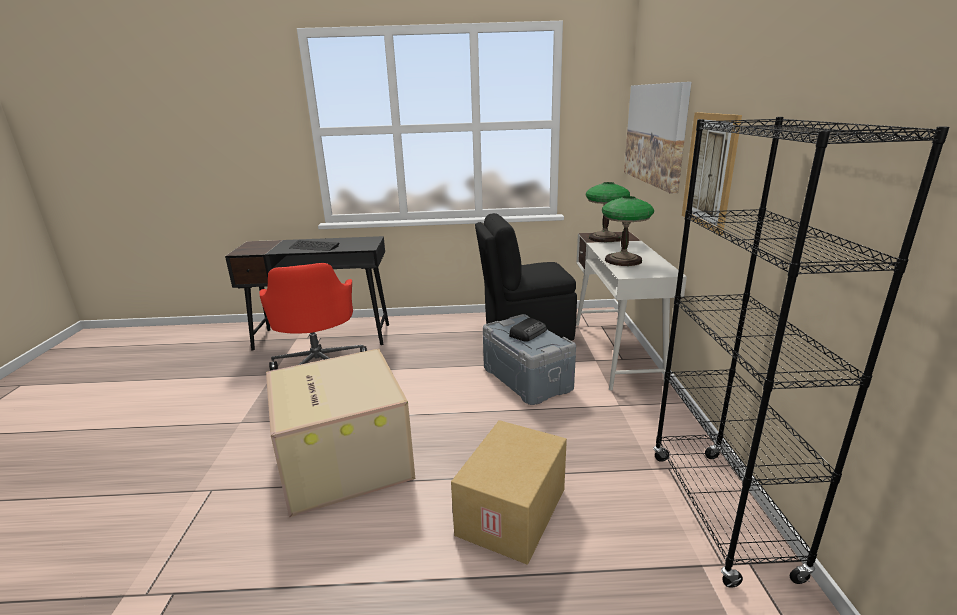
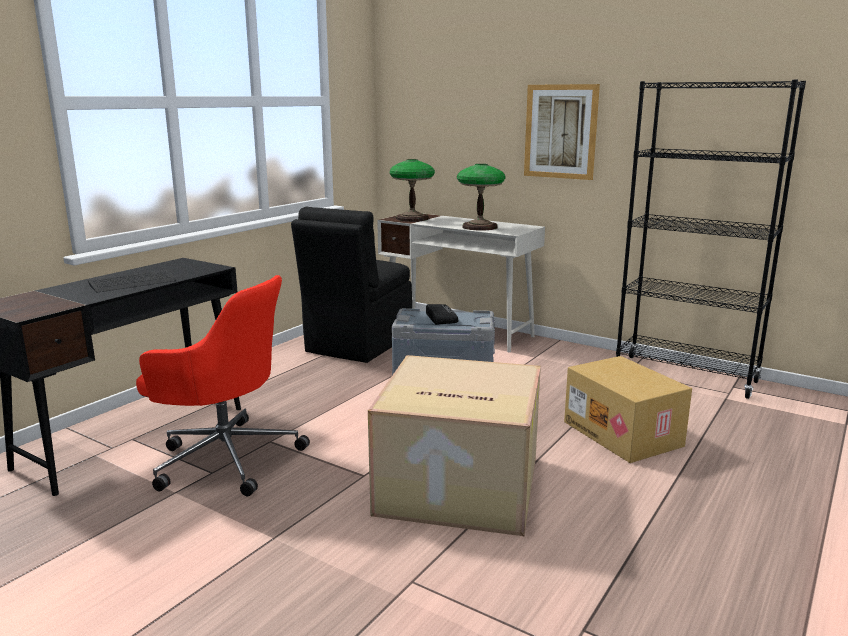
camera: 55 degrees left, 5 degrees down
(656, 134) = (449, 108): picture -> none

